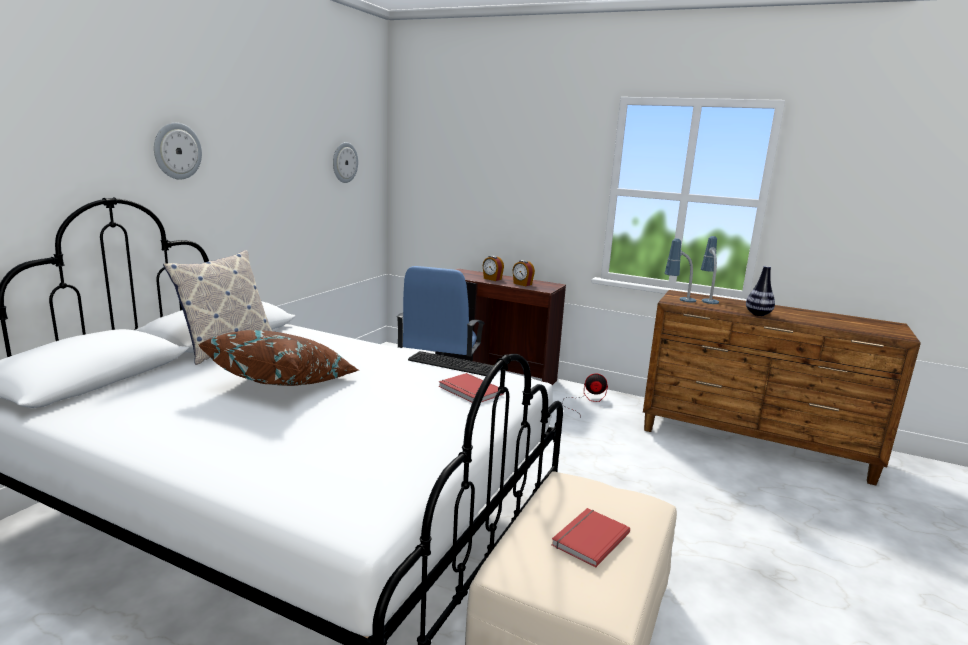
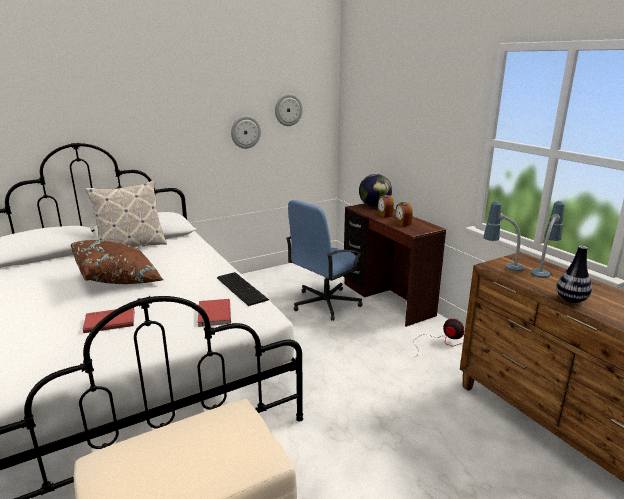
camera: 35 degrees right, 5 degrees up
(177, 151) = (129, 110): wall clock -> wall clock (245, 132)
(467, 272) = (374, 206): none -> globe
(588, 538) = (170, 464): red book -> red book (109, 321)

